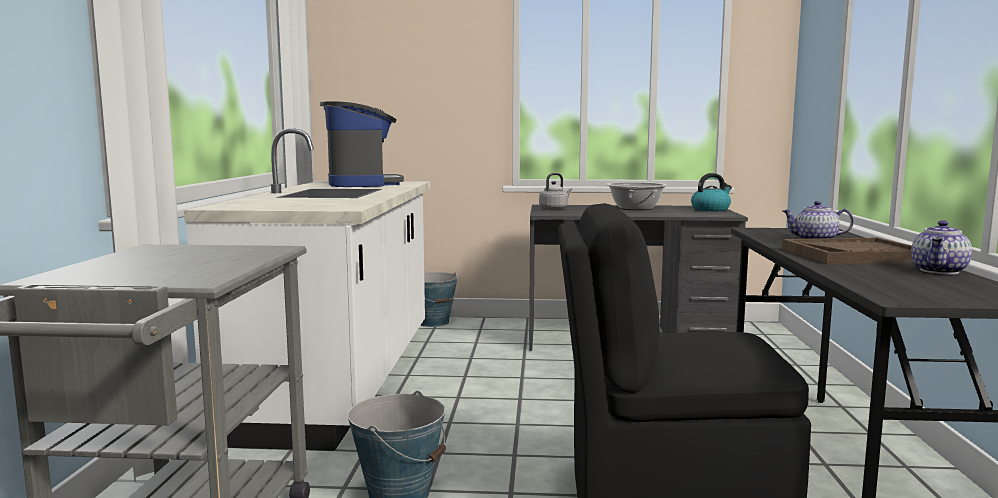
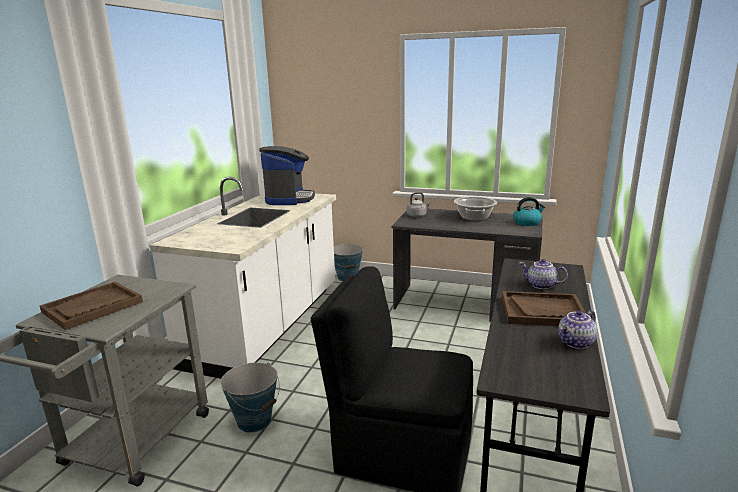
camera: 15 degrees right, 10 degrees up
(142, 265) = (92, 307): none -> brown tray

